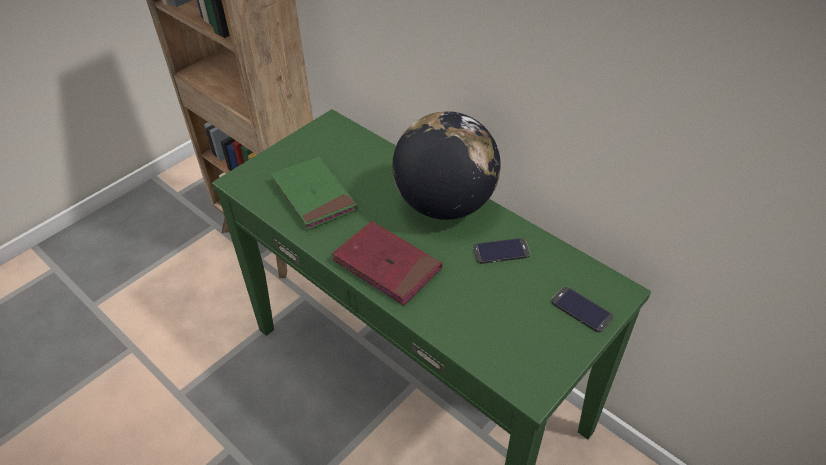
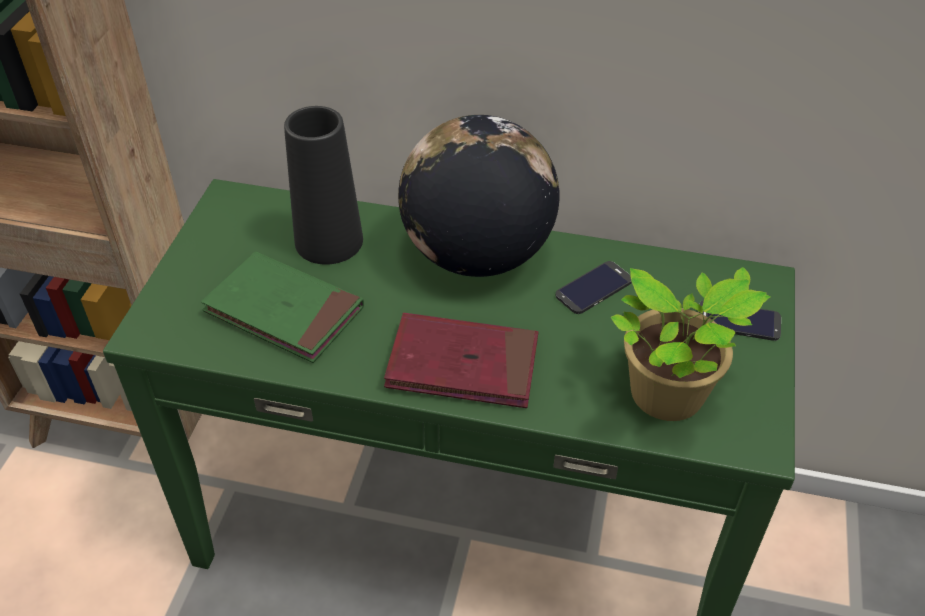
camera: 30 degrees left, 0 degrees up
(366, 165) = (329, 241): none -> black vase
(495, 338) = (669, 398): none -> potted plant

